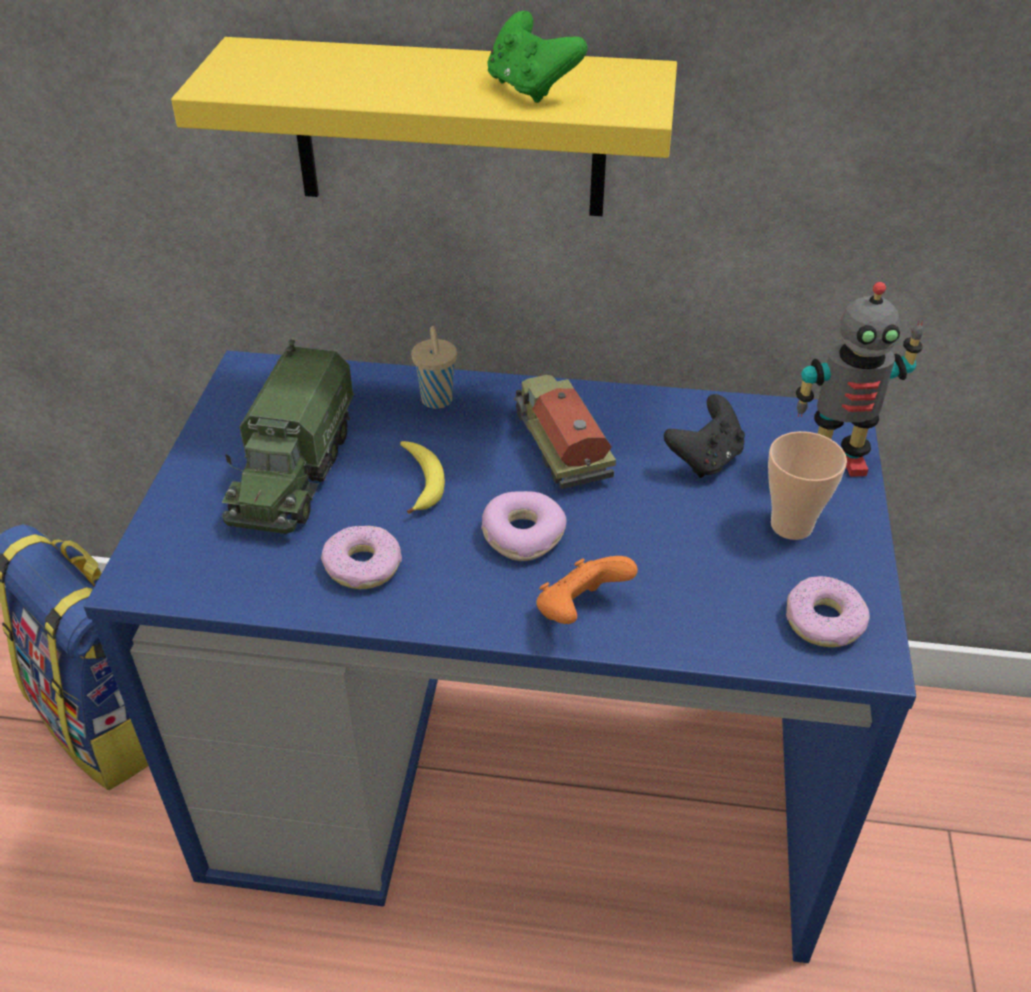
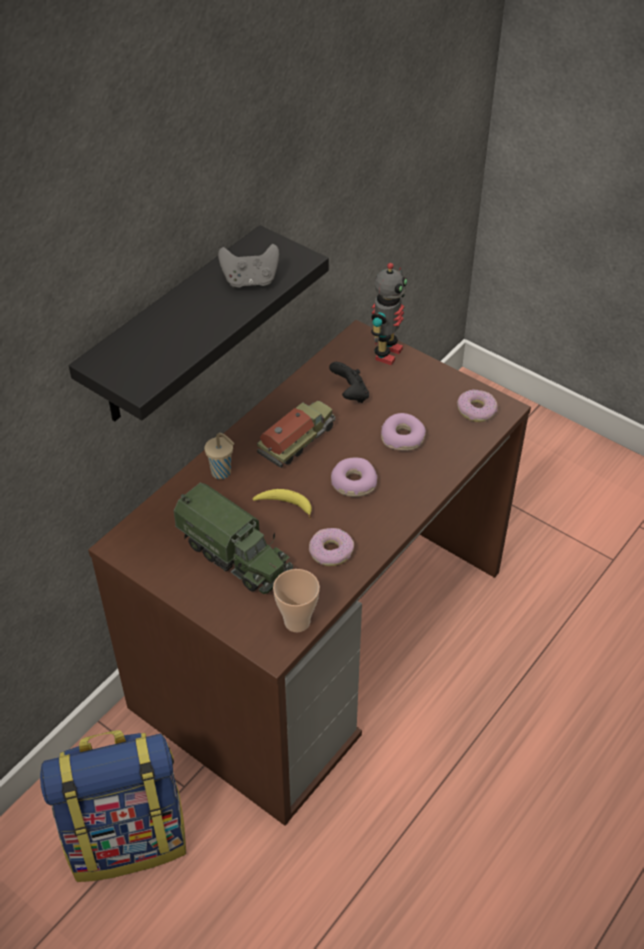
camera: 60 degrees left, 5 degrees up
(449, 129) = (175, 329): yellow shelf -> black shelf
(517, 774) = (320, 635): blue desk -> brown desk
(530, 89) = (250, 281): green game controller -> grey game controller
(560, 445) = (298, 440): toy truck -> toy truck turned 120 degrees clockwise
(580, 610) = (416, 485): orange game controller -> none
(669, 553) = (403, 438): none -> donut
(791, 525) = (415, 389): cup -> cup (297, 621)

